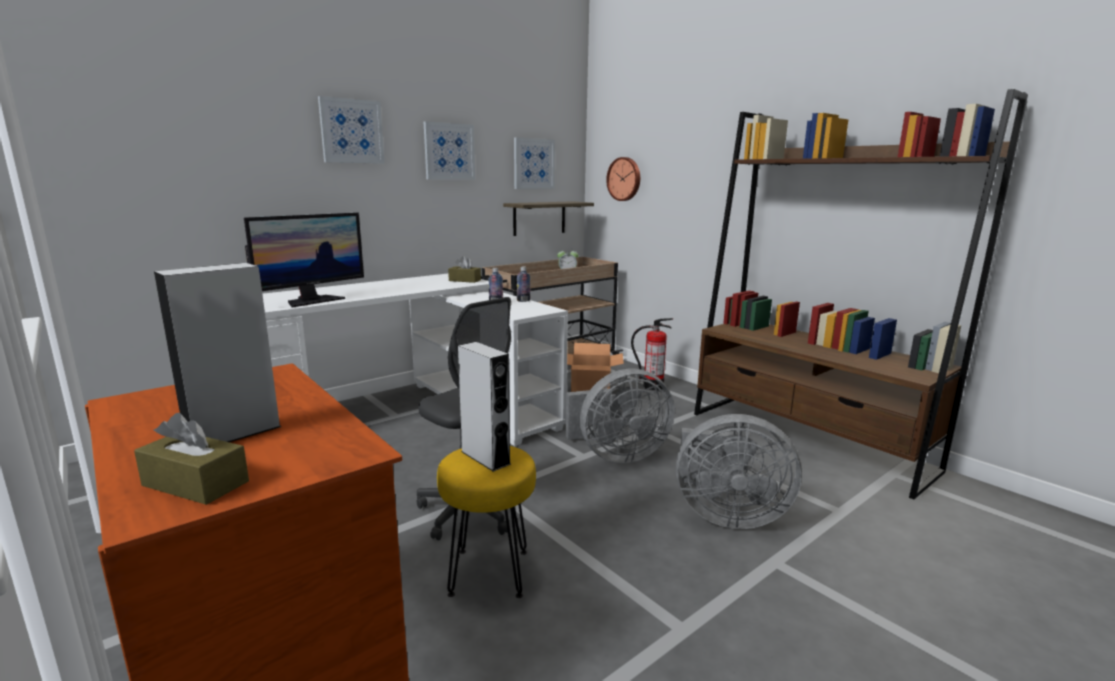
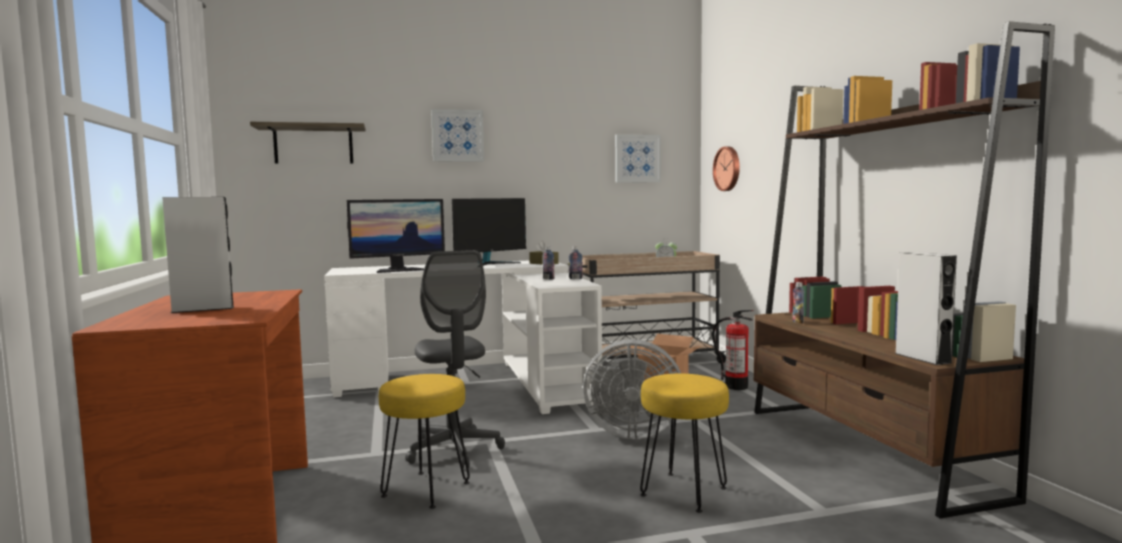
camera: 25 degrees right, 10 degrees down
(196, 483) = (147, 321): brown tissue box -> none
(405, 283) = (490, 264): none -> monitor
(449, 151) = (547, 149): picture -> none
(485, 457) = (424, 380): grey speaker -> grey speaker (922, 358)
(539, 218) = (644, 211): shelf -> shelf (313, 145)
(725, 515) = (685, 491): grey fan -> yellow stool
(750, 336) = (798, 322): none -> bottle

